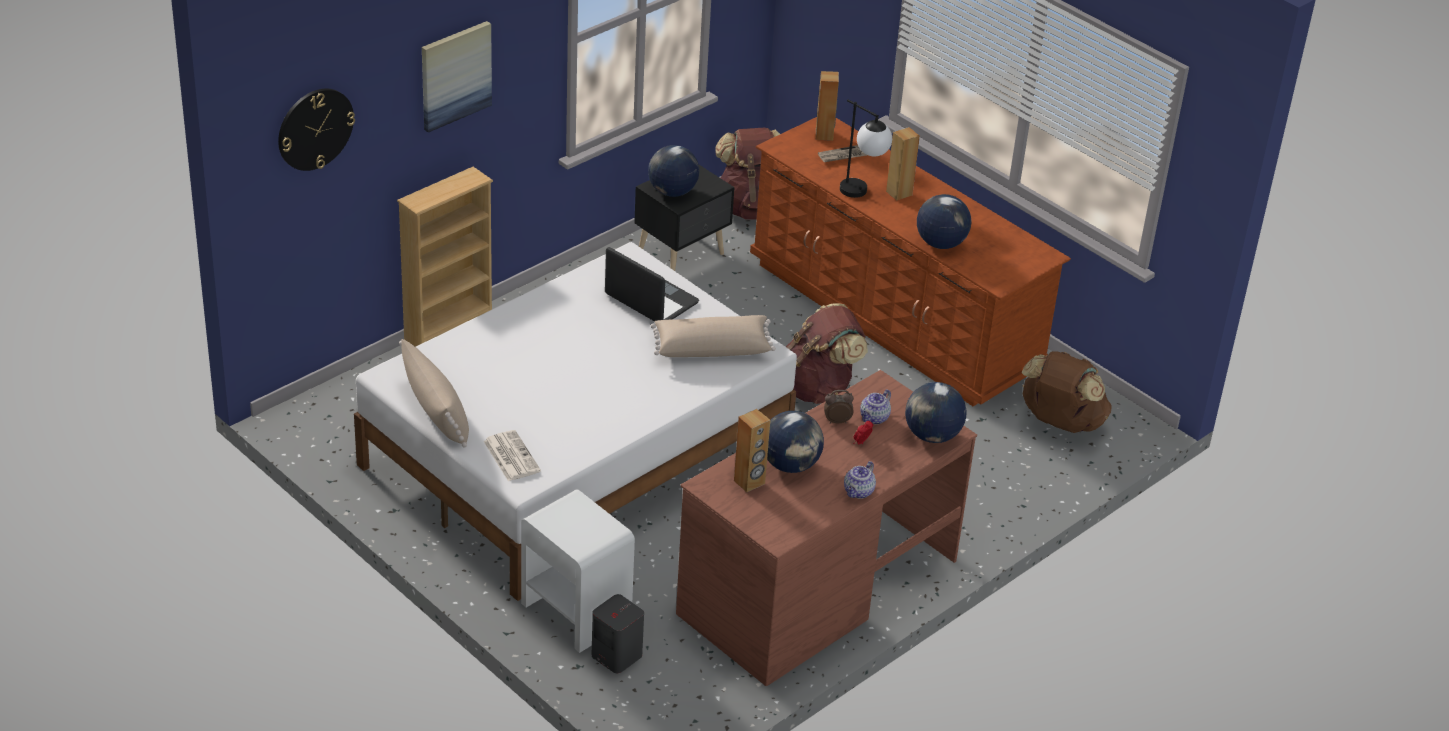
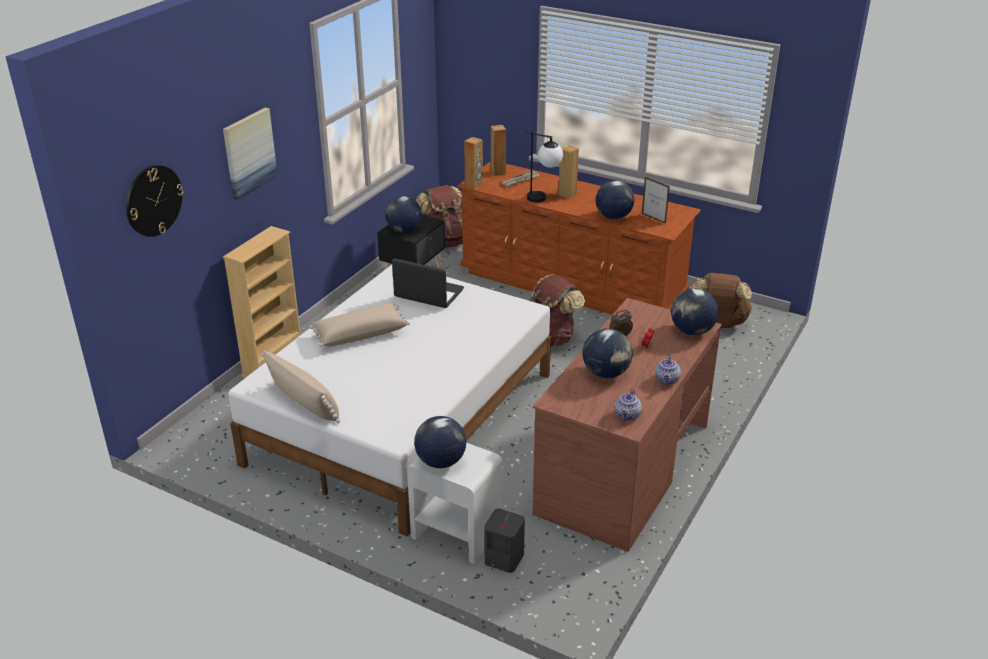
camera: 15 degrees left, 5 degrees down
(510, 456) = (378, 421): newspaper -> none
(561, 523) = (440, 461): none -> globe
(711, 347) = (489, 315): beige pillow -> beige pillow (360, 334)
(749, 482) = (584, 392): brown speaker -> brown speaker (474, 185)
(874, 418) = (644, 329): teapot -> teapot (627, 416)
(994, 258) = (653, 218): none -> picture frame

